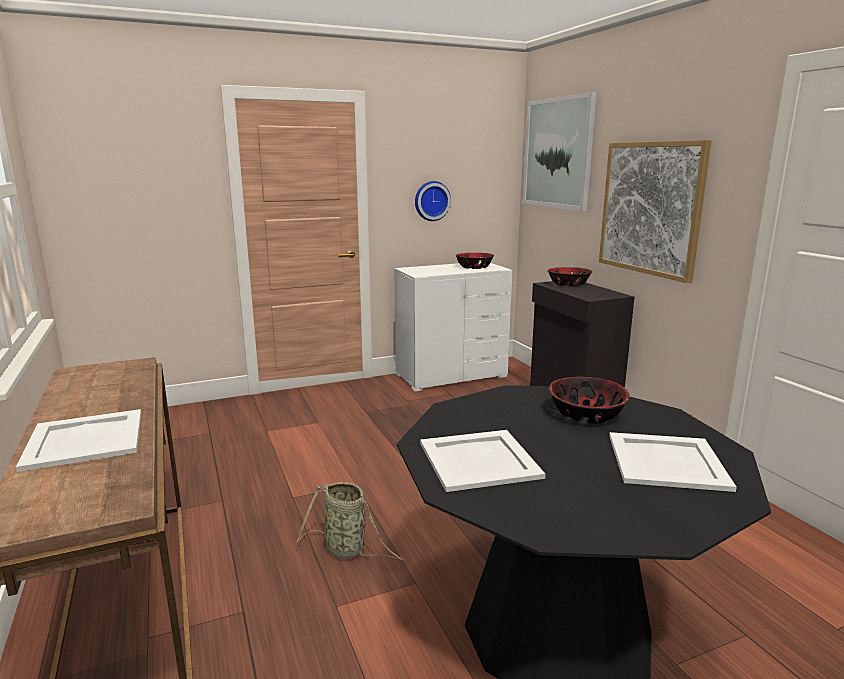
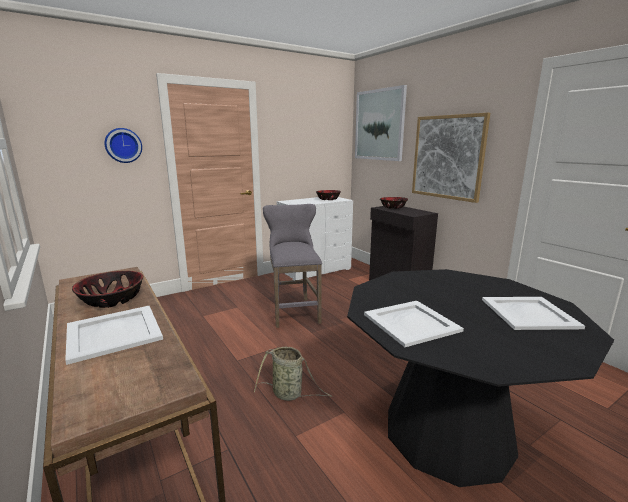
camera: 10 degrees left, 0 degrees up
(397, 433) = (294, 310): none -> grey stool
(431, 201) = (298, 156): wall clock -> wall clock (123, 145)
(587, 414) = (457, 286): bowl -> bowl (112, 300)

